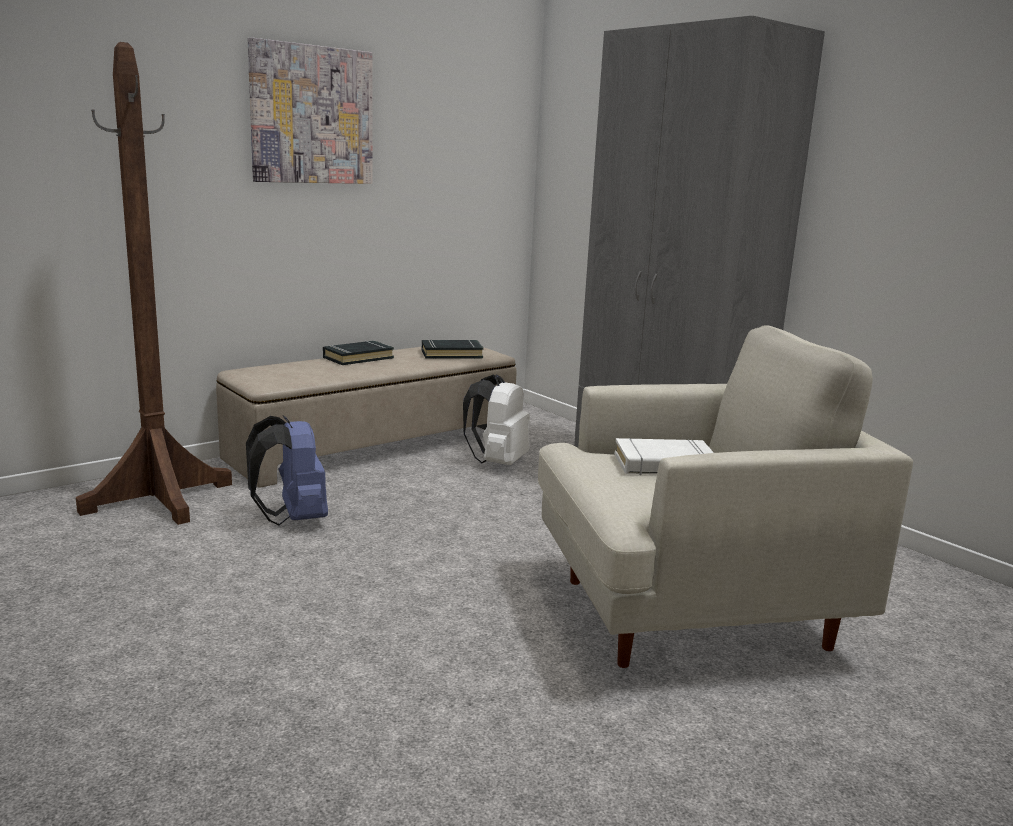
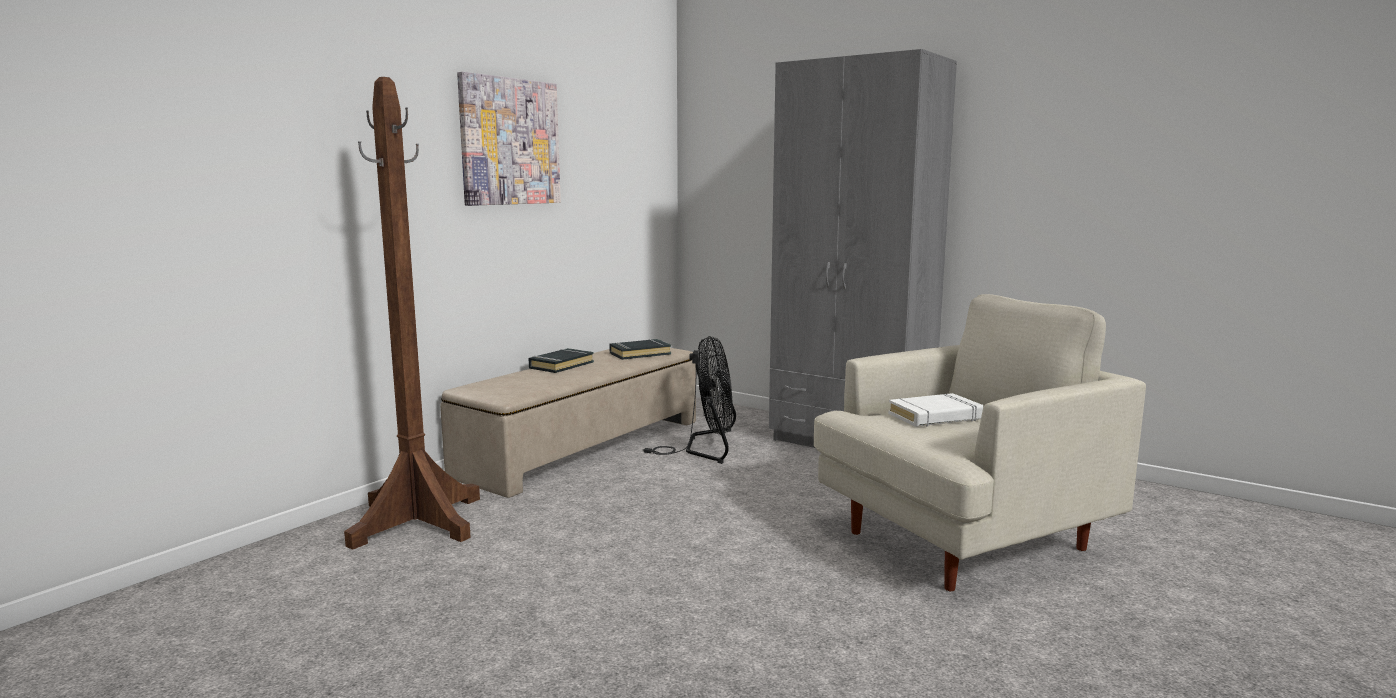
camera: 15 degrees left, 5 degrees down
(293, 518) = (567, 520): blue backpack -> none
(498, 462) = (704, 446): white backpack -> black fan

